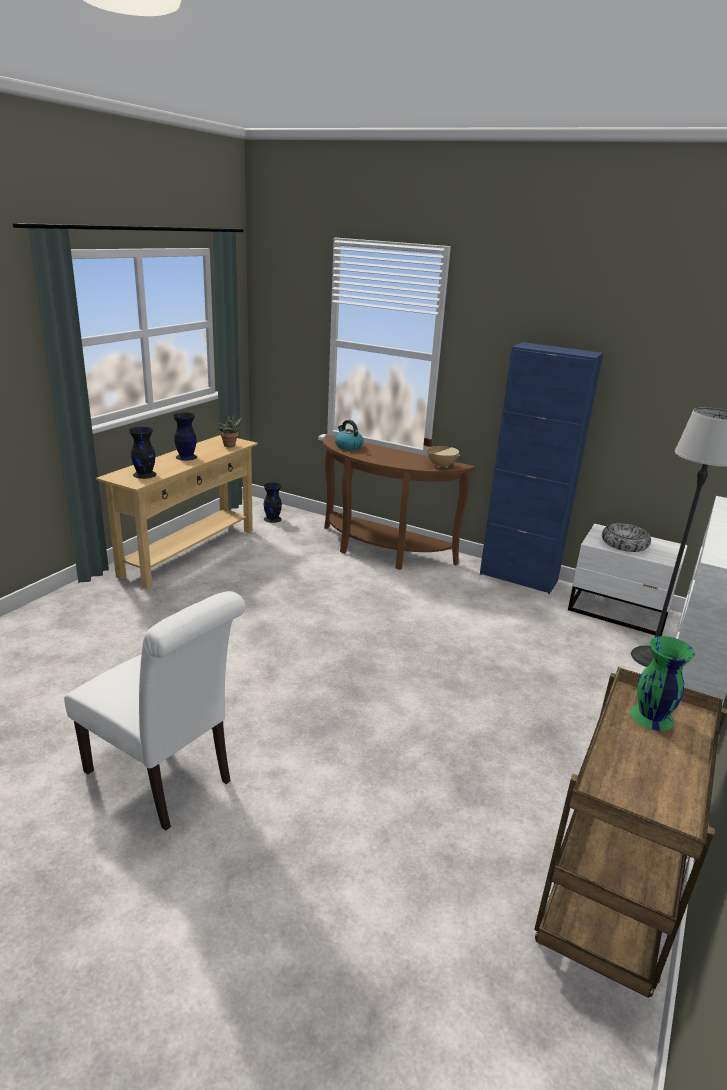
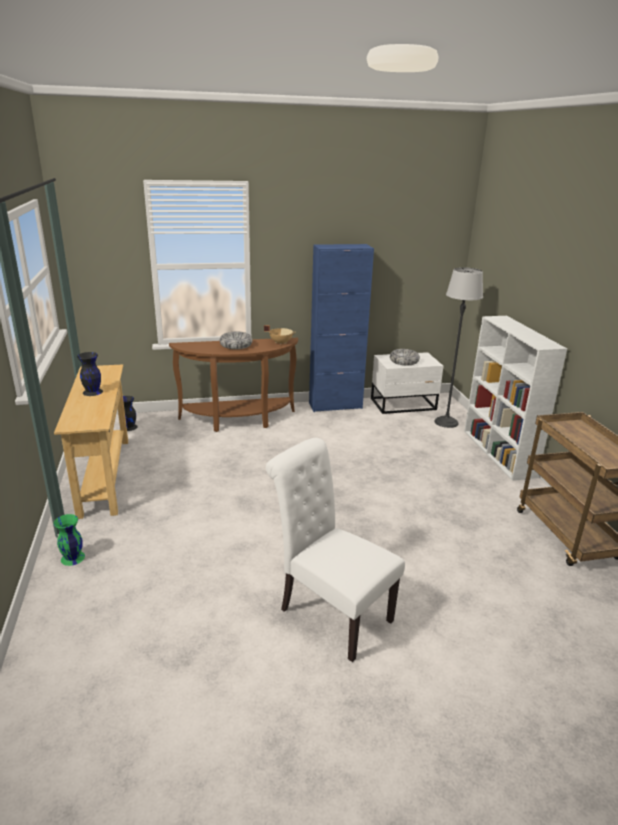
camera: 40 degrees left, 0 degrees up
(145, 474) = (90, 415): black vase -> none
(165, 779) = (330, 612): white chair -> white chair turned 135 degrees counterclockwise
(230, 446) = (108, 373): potted plant -> none
(348, 446) = (201, 347): kettle -> none
(386, 454) = (236, 345): none -> bowl
(650, 716) = (569, 431): green vase -> green vase (72, 558)

